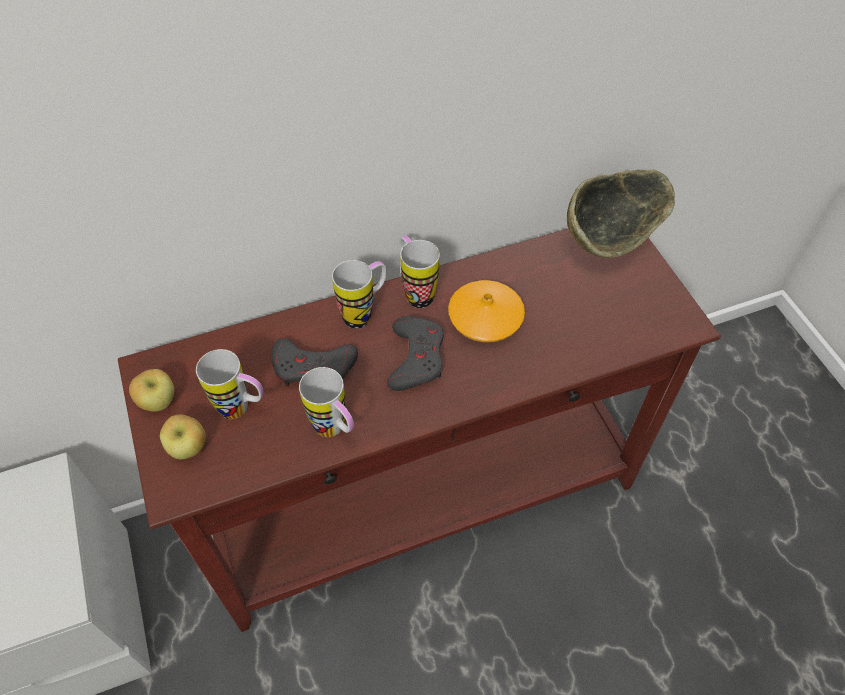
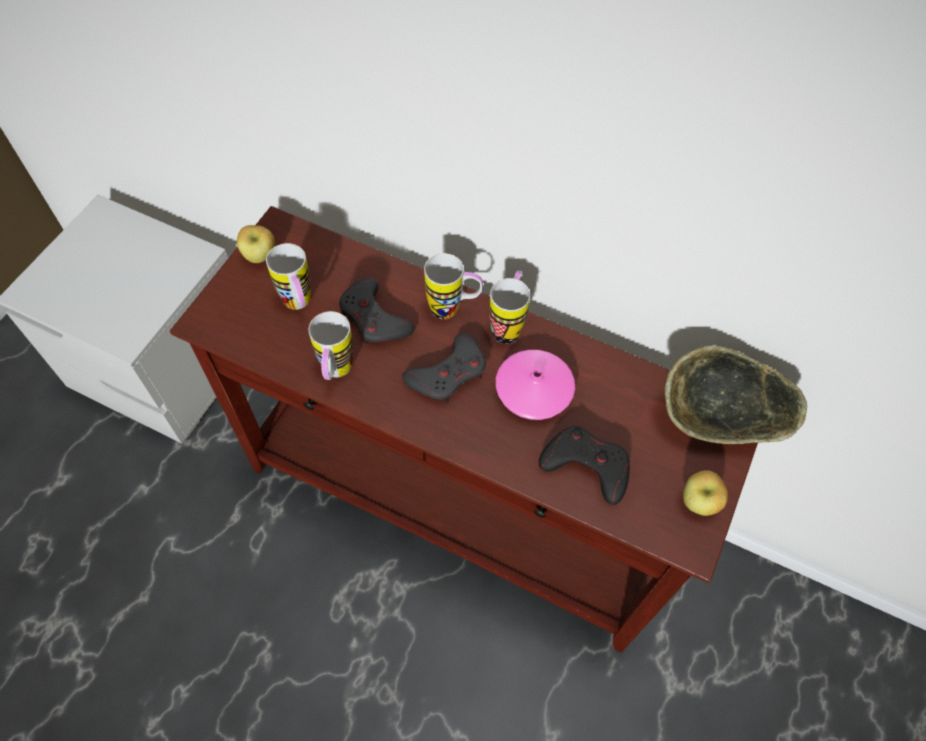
camera: 45 degrees right, 5 degrees up
(189, 448) = (242, 302): apple -> apple (699, 502)
(485, 318) = (533, 390): orange vase -> pink vase
(575, 335) = (586, 466): none -> black game controller

